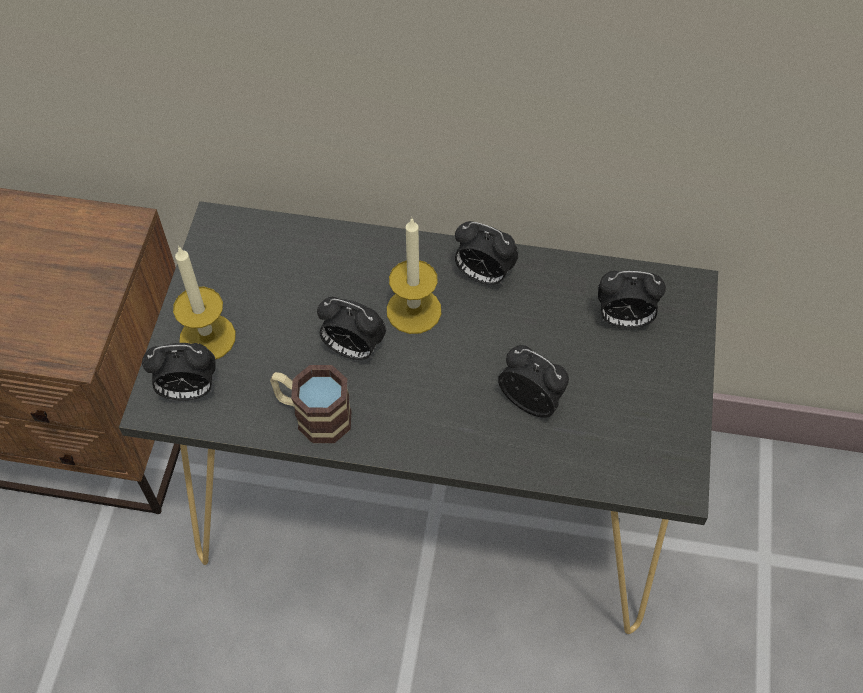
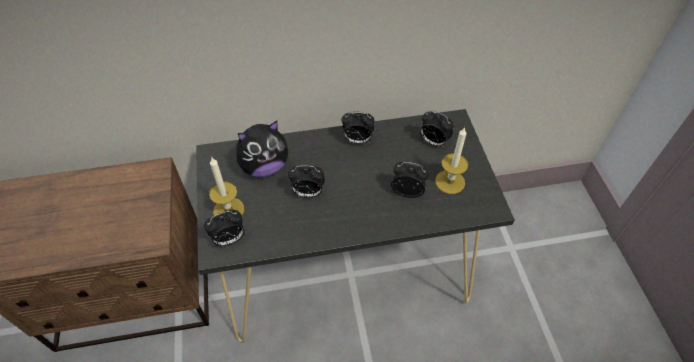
camera: 20 degrees left, 5 degrees down
(298, 276) = (264, 167): none -> plush toy
(313, 415) = (301, 231): mug -> none
(414, 310) = (330, 166): candle -> candle (450, 182)
(623, 319) = (433, 142): alarm clock -> alarm clock turned 45 degrees clockwise

